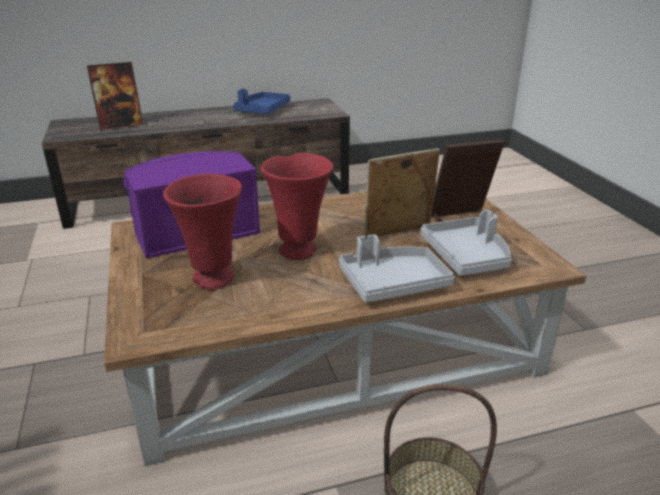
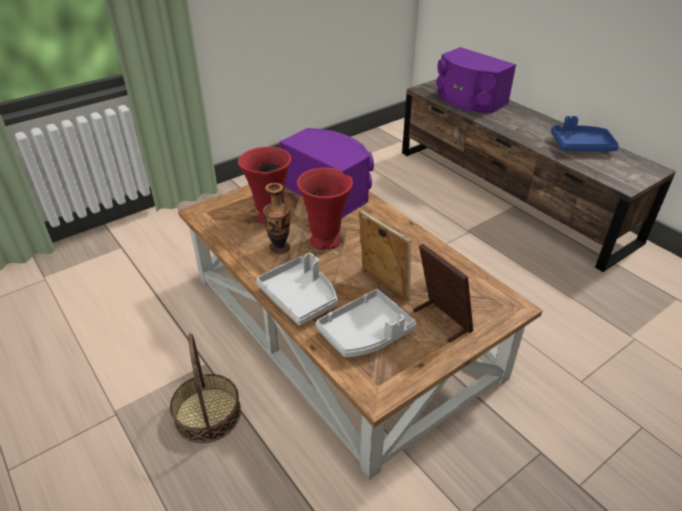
camera: 70 degrees right, 10 degrees up
(121, 125) = (469, 100): picture frame -> purple speaker
(288, 282) = (279, 248): none -> vase

